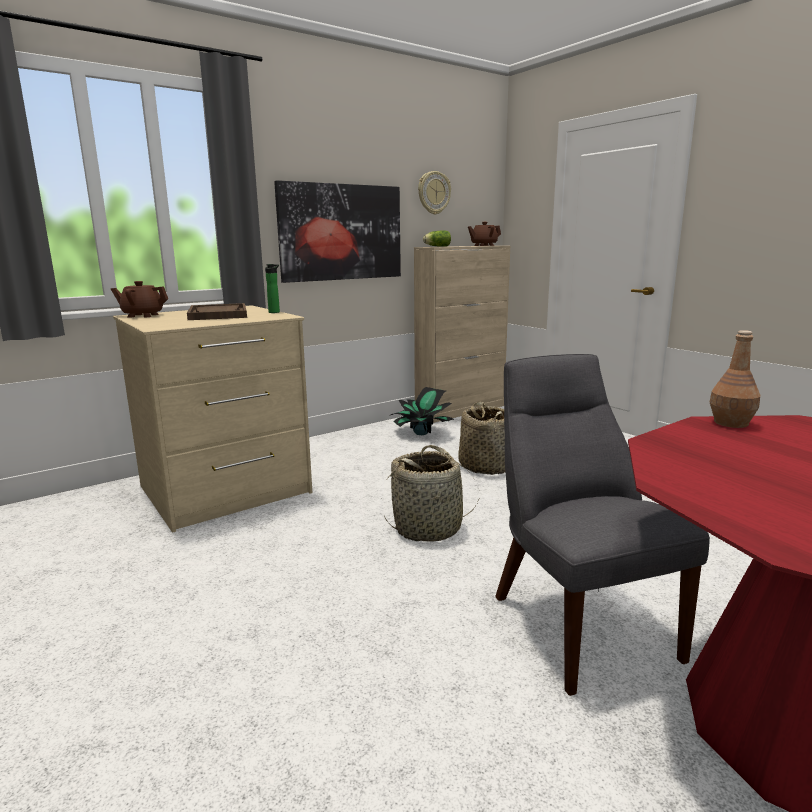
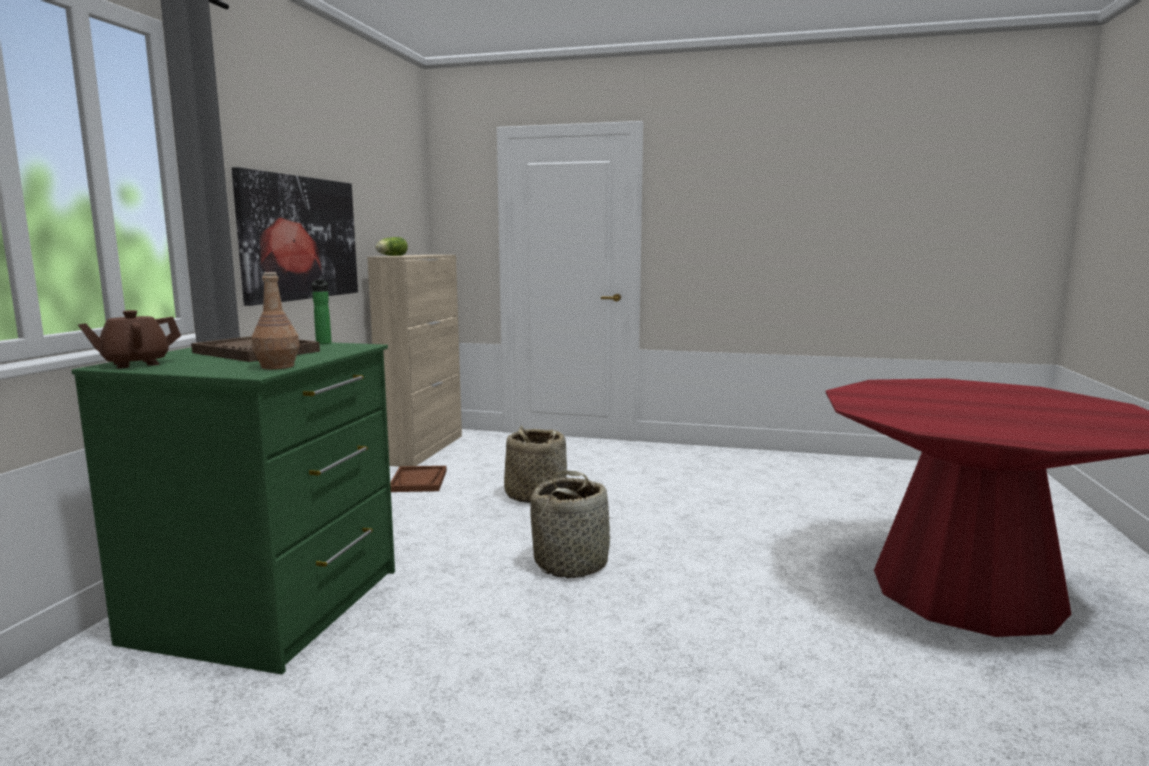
camera: 40 degrees left, 5 degrees down
(225, 490) = (271, 606): beige dresser -> green dresser
(421, 433) = (418, 481): potted plant -> brown tray
(433, 193) = (376, 192): wall clock -> none
(483, 245) = (430, 254): brown teapot -> none
(577, 621) = (782, 587): grey chair -> none
(730, 423) = (854, 390): brown bottle -> brown bottle (277, 366)

